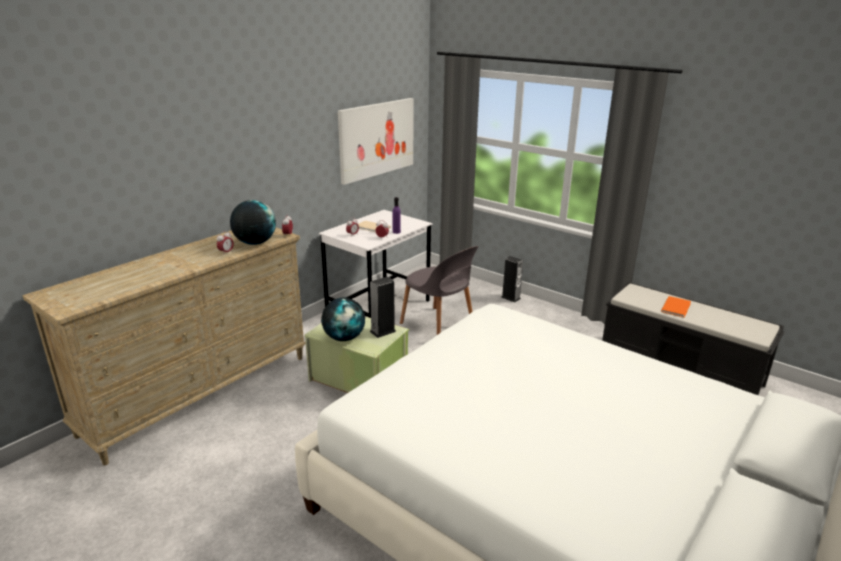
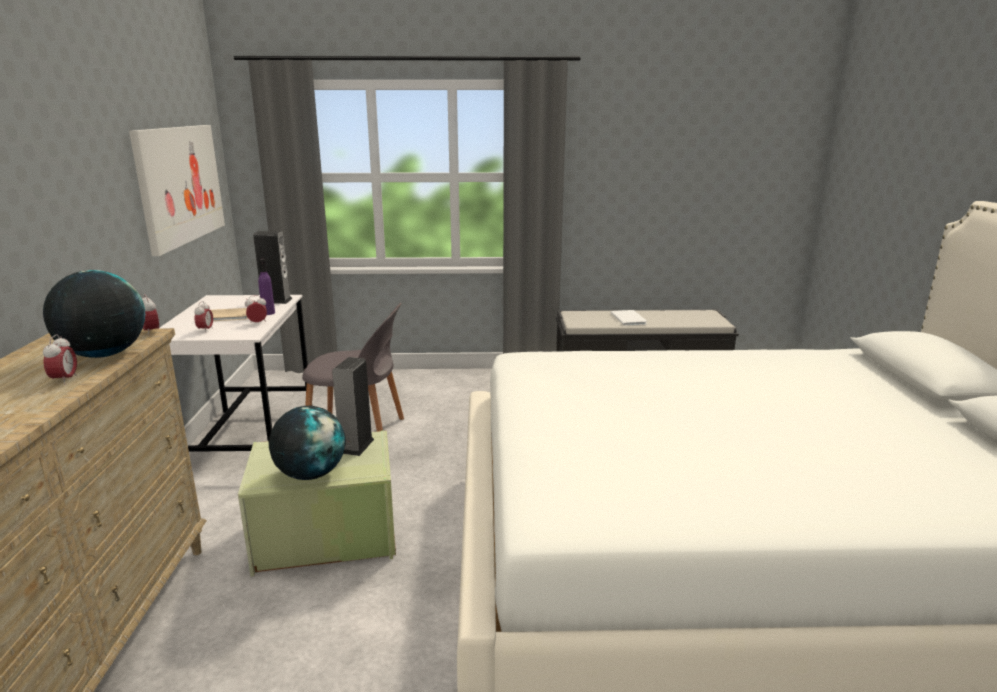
camera: 40 degrees left, 5 degrees down
(511, 298) = (407, 377): speaker -> speaker (276, 300)
(677, 307) = (629, 318): orange book -> white book

